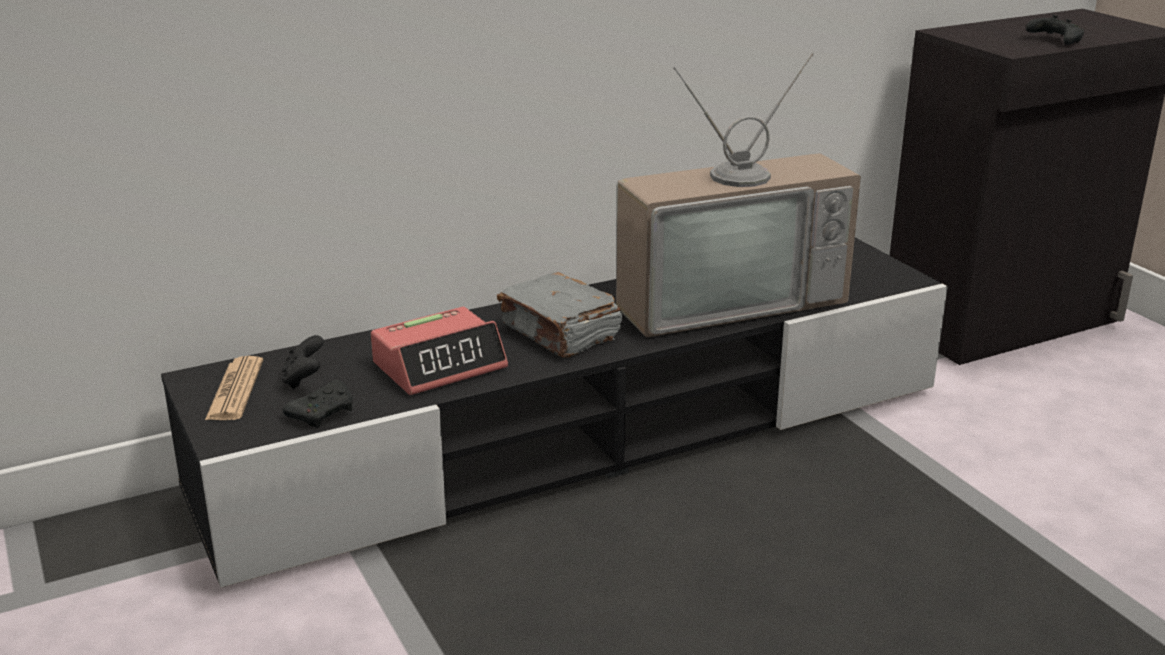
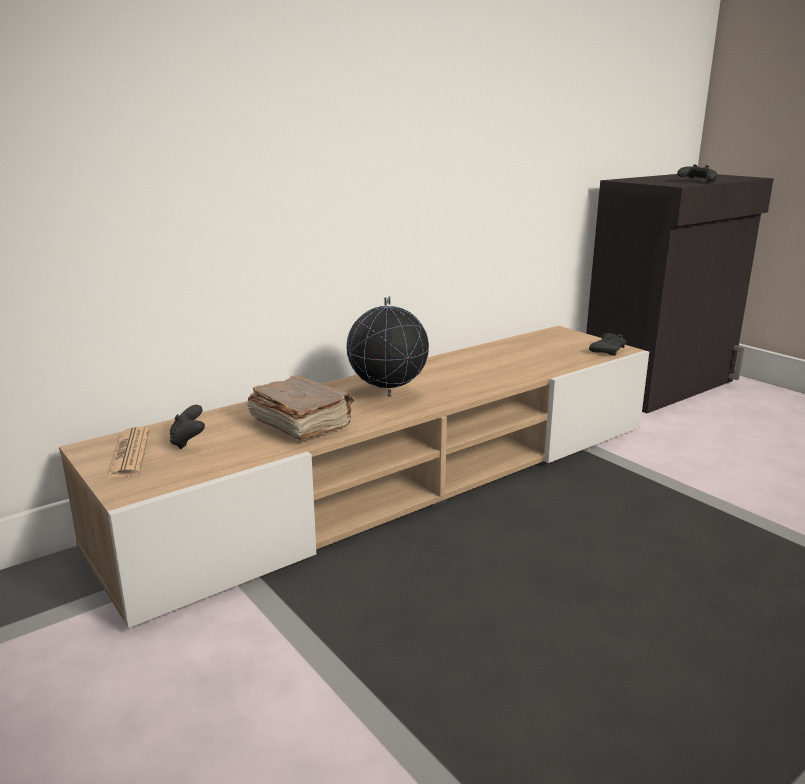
camera: 10 degrees left, 5 degrees down
(323, 413) = (212, 465): black game controller -> black game controller (608, 350)
(440, 365) = (300, 424): alarm clock -> brown book
(560, 333) = (387, 396): grey book -> globe
(584, 439) = (403, 482): black tv stand -> beige tv stand
(726, 298) = (500, 367): television -> none

